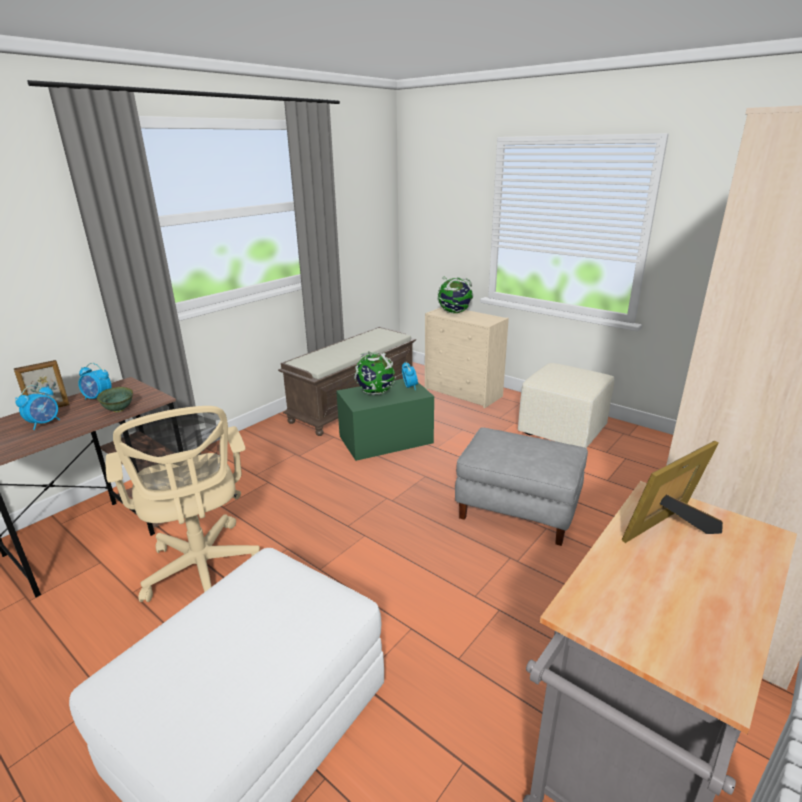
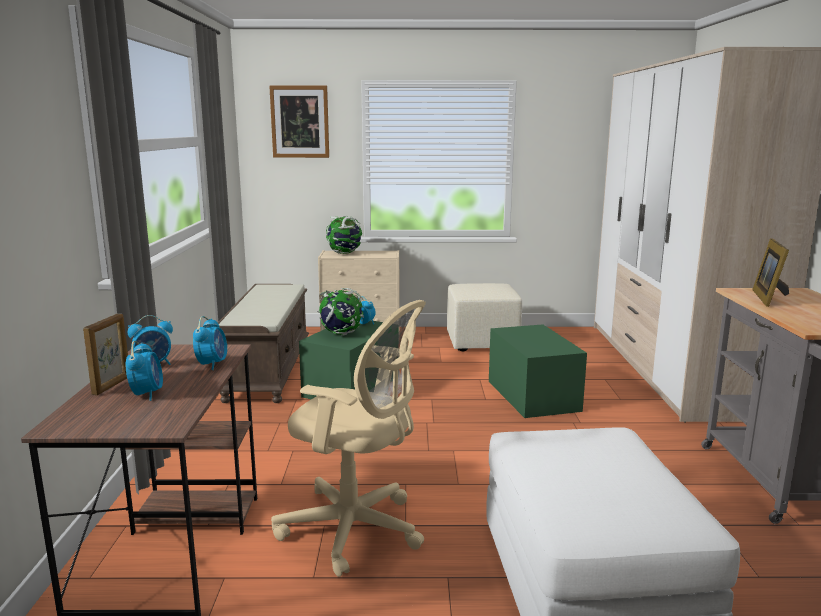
camera: 40 degrees left, 10 degrees down
(119, 410) = (212, 364): green bowl -> alarm clock
(443, 180) = (300, 122): none -> picture
(518, 509) = (532, 395): grey ottoman -> green storage box

